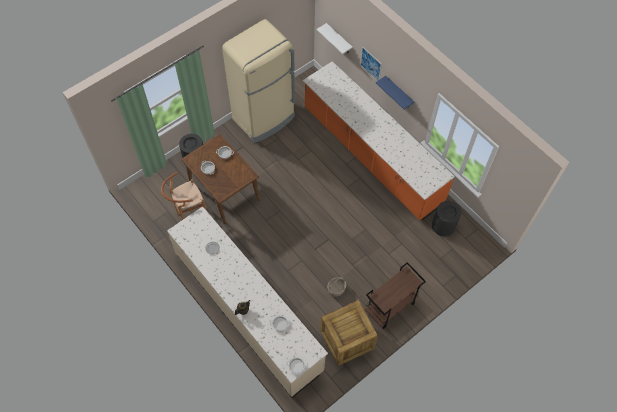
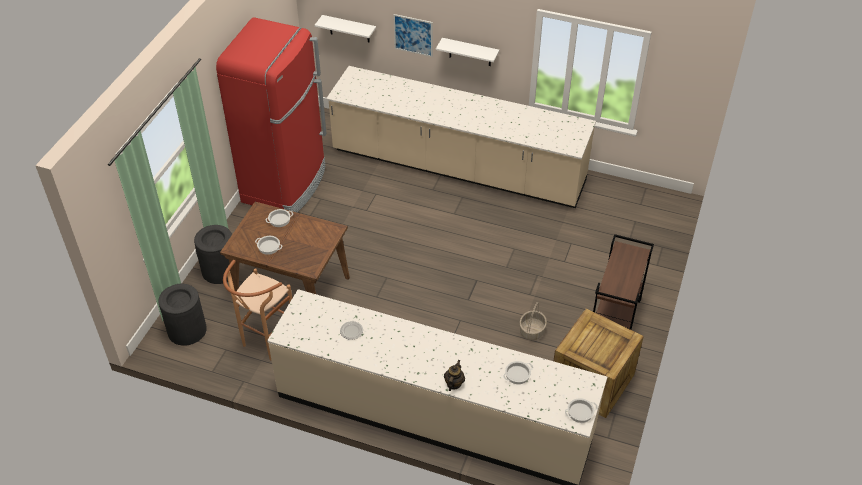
camera: 30 degrees left, 15 degrees down
(264, 118) = (285, 184): beige fridge -> red fridge
(371, 155) = (458, 167): orange counter -> beige counter
(399, 93) = (470, 52): blue shelf -> white shelf
(443, 225) = (604, 202): black trash can -> black trash can (186, 330)

